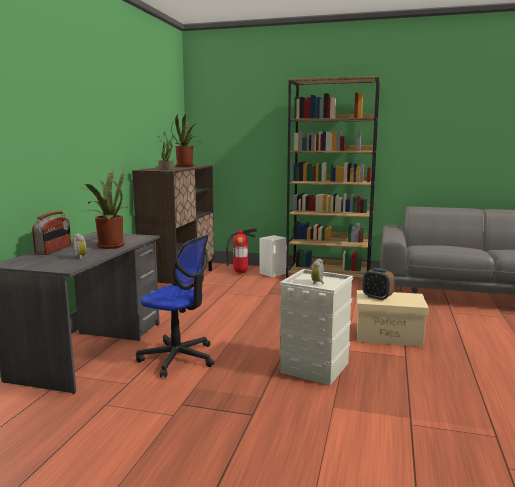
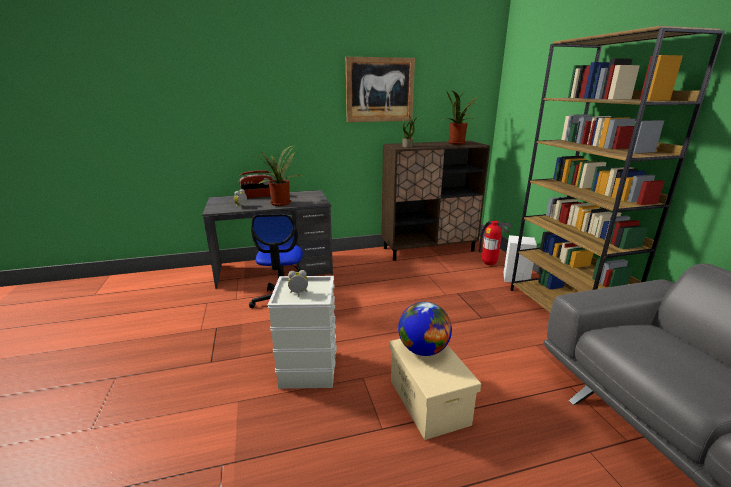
camera: 60 degrees right, 10 degrees up
(124, 111) = (380, 90): none -> picture
(377, 297) = (423, 350): alarm clock -> globe

